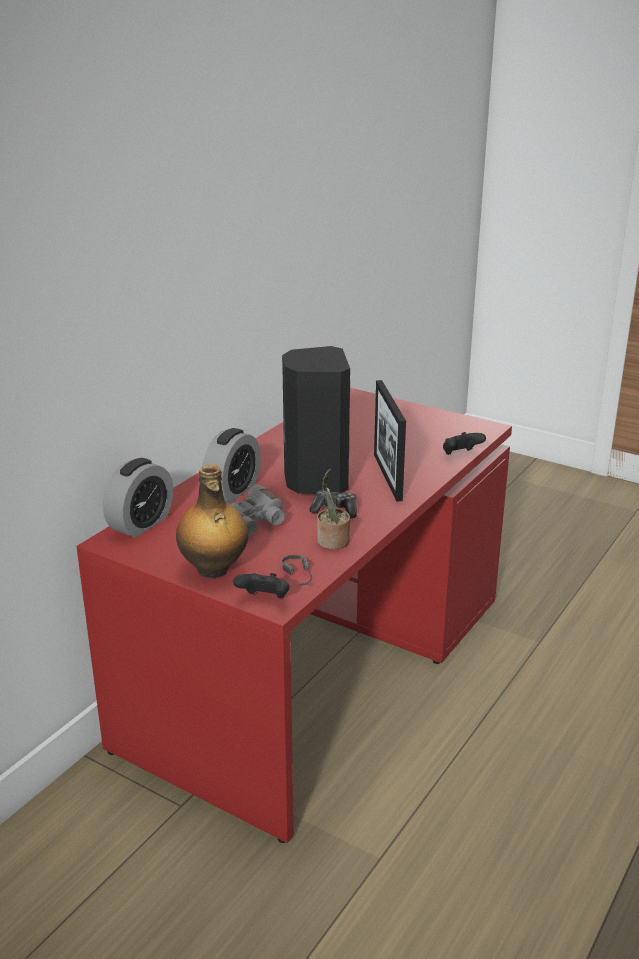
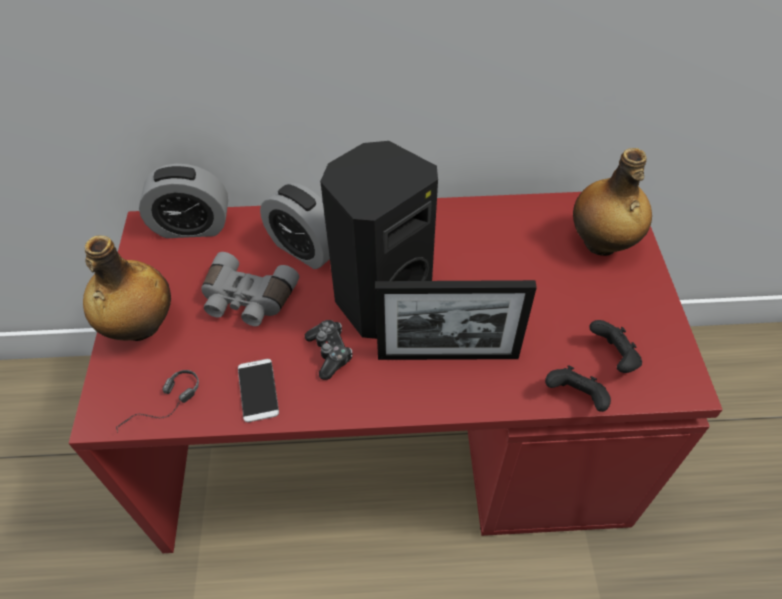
camera: 55 degrees right, 25 degrees up
(232, 491) = (305, 248): alarm clock -> alarm clock turned 45 degrees clockwise
(264, 600) = (107, 400): black game controller -> black game controller (613, 357)
(332, 542) = (258, 390): potted plant -> phone
(368, 409) = (601, 244): none -> bottle
(387, 477) = (448, 356): picture frame -> picture frame turned 135 degrees counterclockwise

